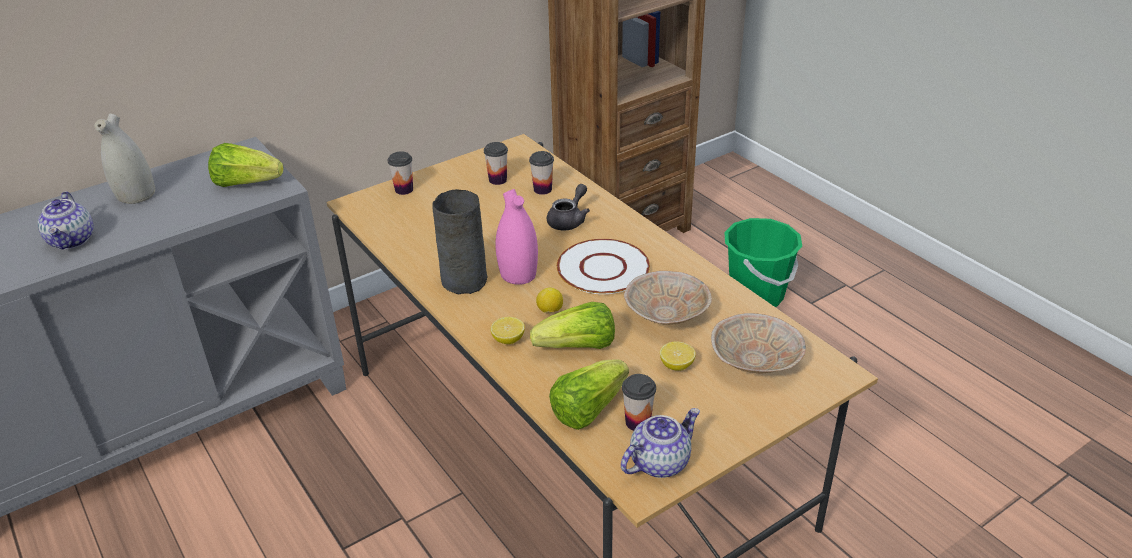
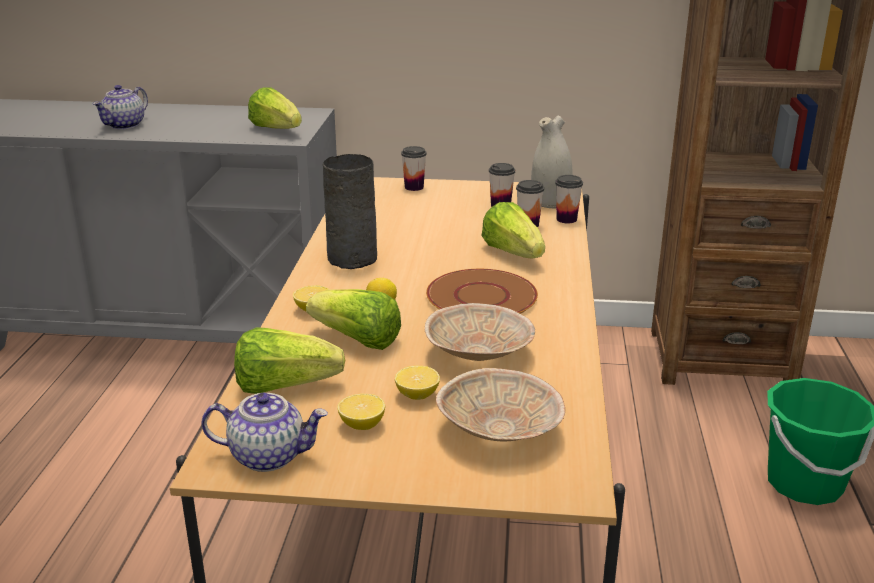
camera: 40 degrees right, 10 degrees down
(136, 196) = (200, 116): white vase -> white vase (550, 203)
(518, 273) = (402, 271): pink vase -> none
(569, 220) = (513, 253): grey teapot -> lettuce
(603, 268) = (482, 297): white plate -> brown plate
(638, 422) = (306, 417): cup -> cup (566, 219)
(678, 406) = (362, 425): none -> lemon

